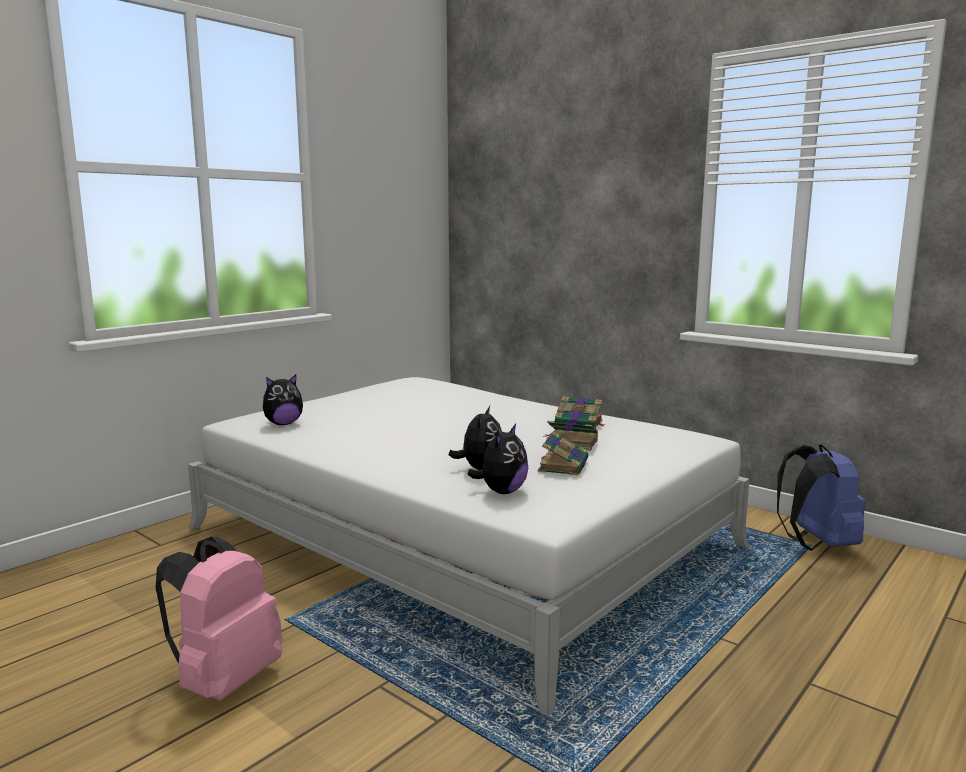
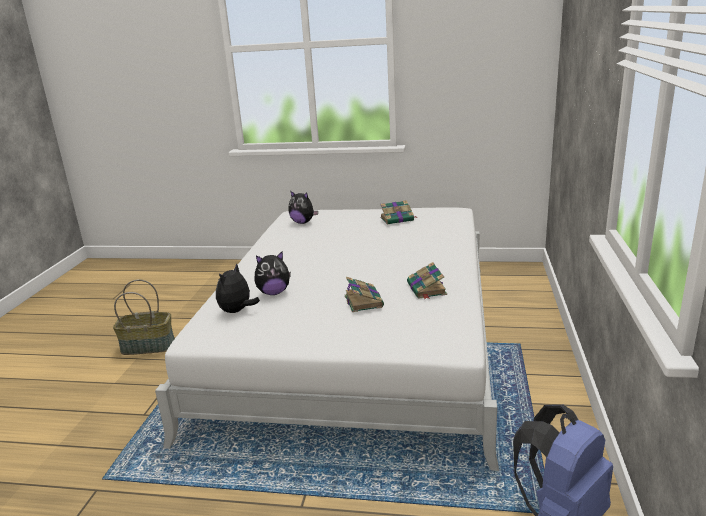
camera: 60 degrees right, 10 degrees up
(224, 681) = (149, 346): pink backpack -> basket
(502, 491) = (237, 311): plush toy -> plush toy turned 120 degrees clockwise
(563, 465) = (308, 313): book -> book (398, 219)

